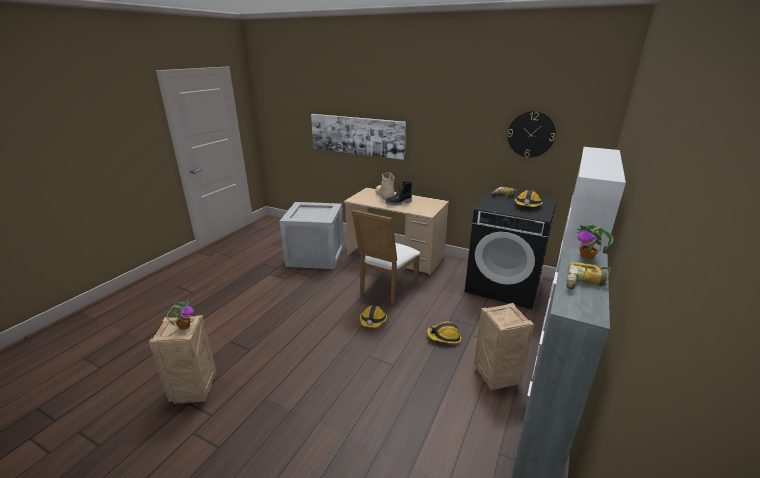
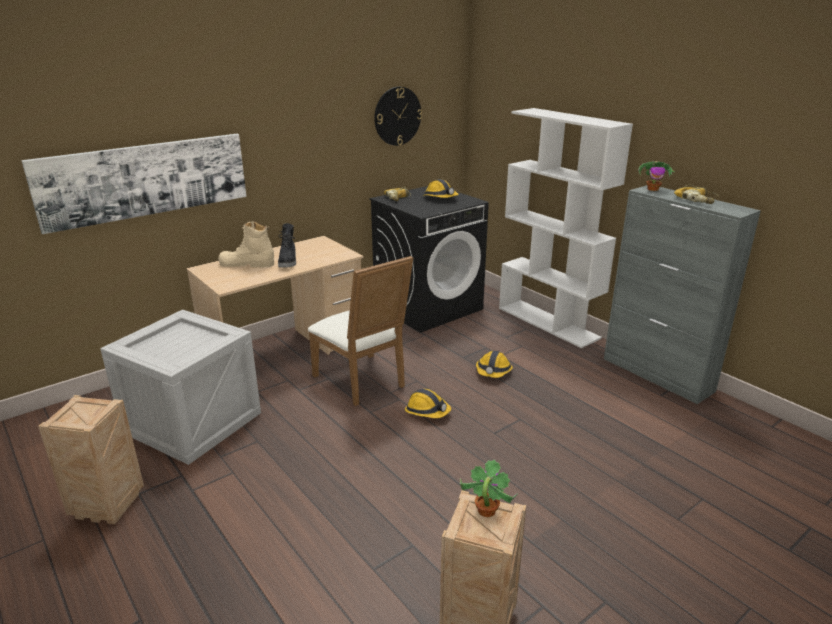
camera: 65 degrees left, 0 degrees up
(497, 377) = (571, 364): crate -> crate (110, 505)

